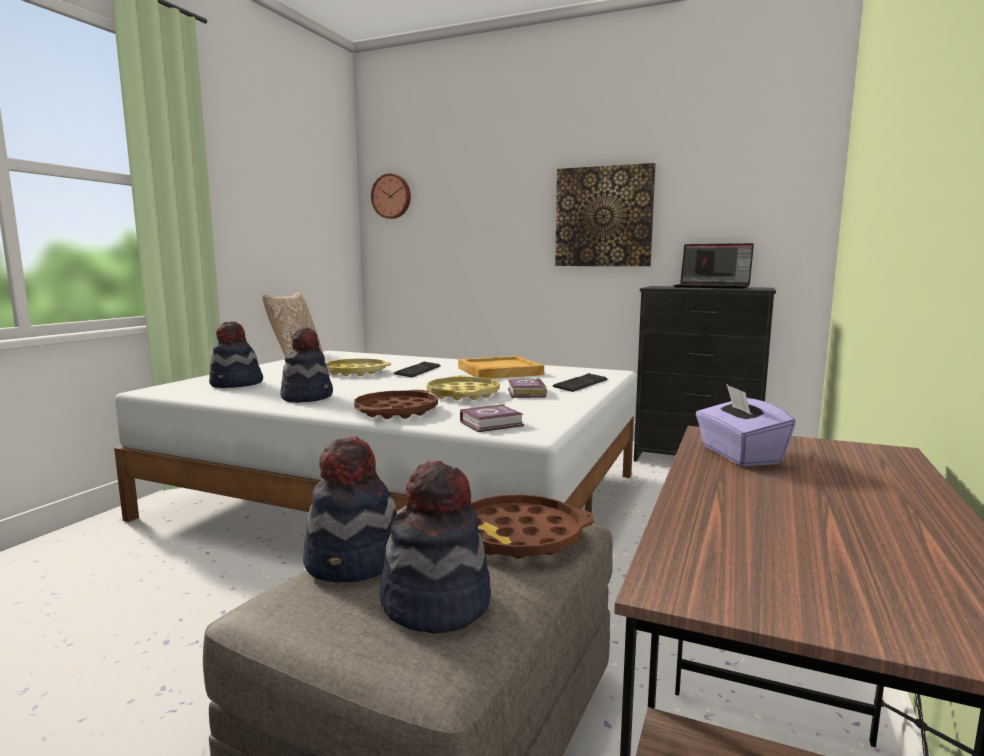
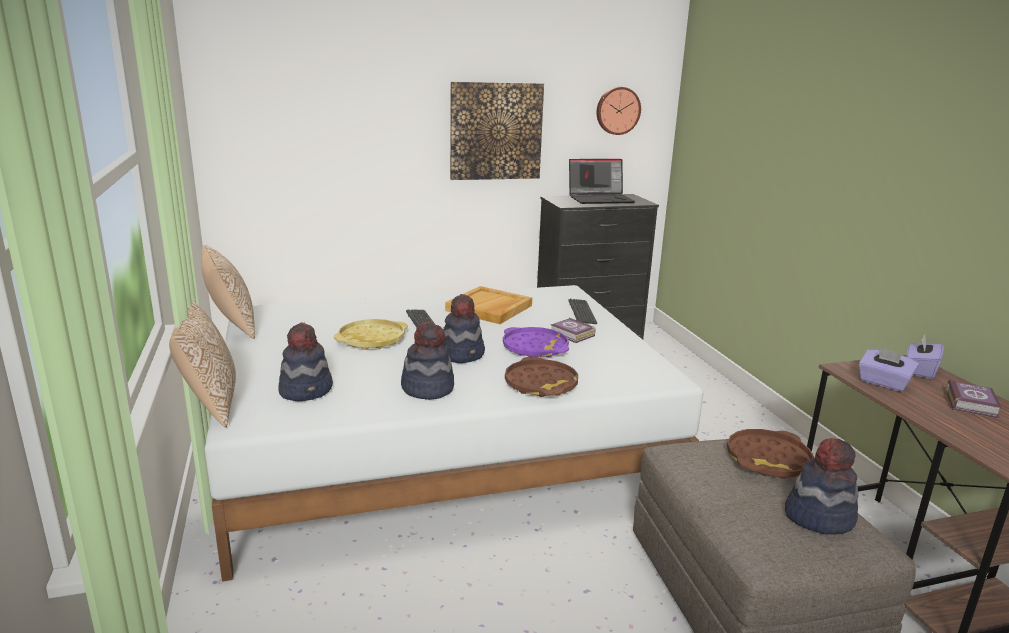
camera: 40 degrees left, 10 degrees up
(171, 380) = (210, 405): none -> pillow
(356, 562) = (742, 513): hat -> hat (462, 354)
(392, 196) = (240, 98): wall clock -> wall clock (617, 110)
(463, 394) = (535, 348): yellow tray -> purple tray
(493, 424) = (631, 377): book -> book (972, 403)
(867, 460) = (920, 370): none -> purple tissue box

